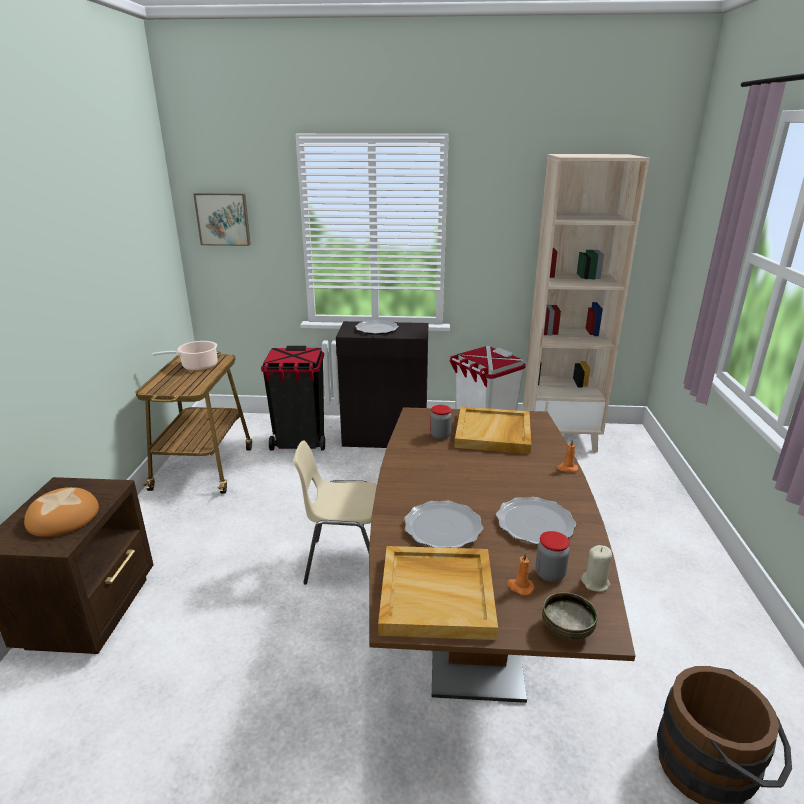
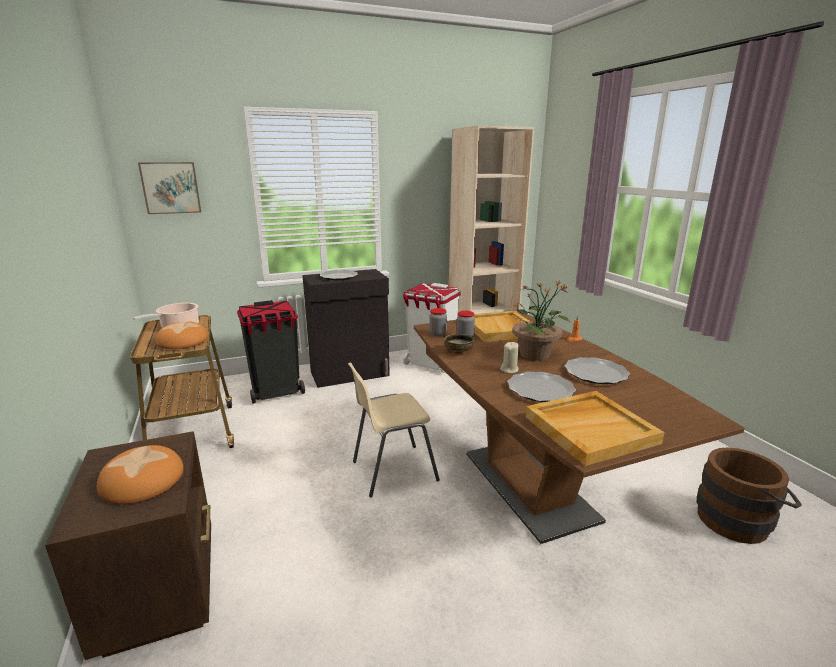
camera: 25 degrees left, 5 degrees down
(186, 383) = (182, 341): none -> bread
(493, 479) = (535, 354): none -> potted plant
(519, 587) = (634, 410): orange candle -> none
(549, 574) = (642, 398): jar -> jar (438, 334)
(566, 630) = (693, 426): bowl -> bowl (458, 352)
(595, 583) = (673, 396): beige candle -> beige candle (509, 370)

